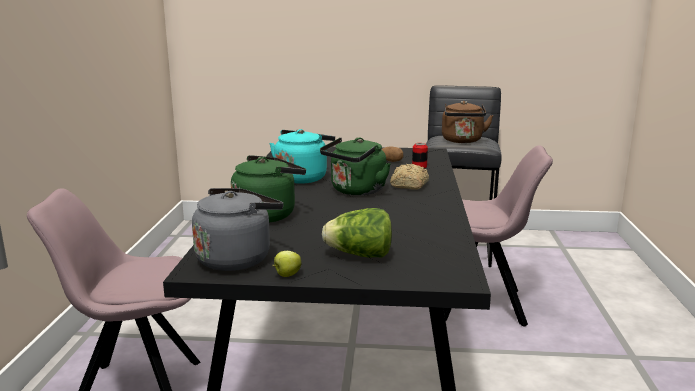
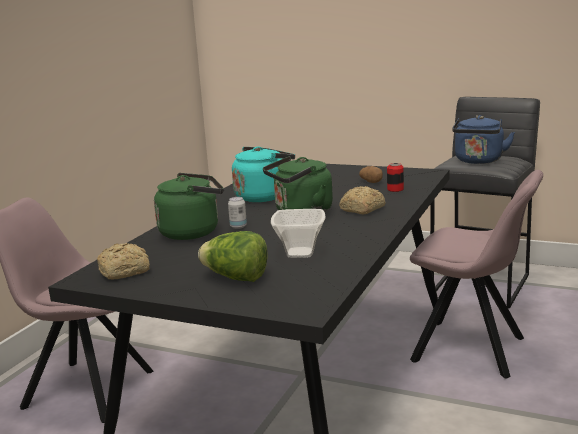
camera: 20 degrees right, 0 degrees up
(237, 258) = (126, 271): grey kettle -> bread
(287, 275) = (152, 291): apple -> none
(308, 207) = (238, 226): none -> can
(397, 228) = (300, 253): none -> bowl
(462, 141) = (478, 161): brown kettle -> blue kettle

